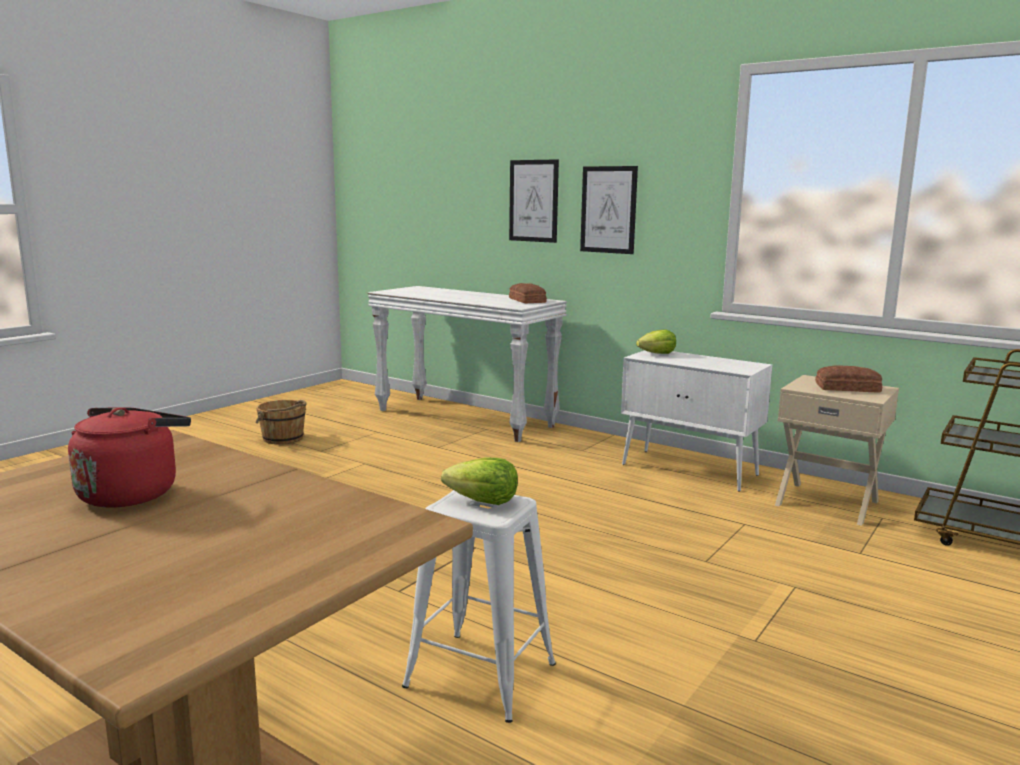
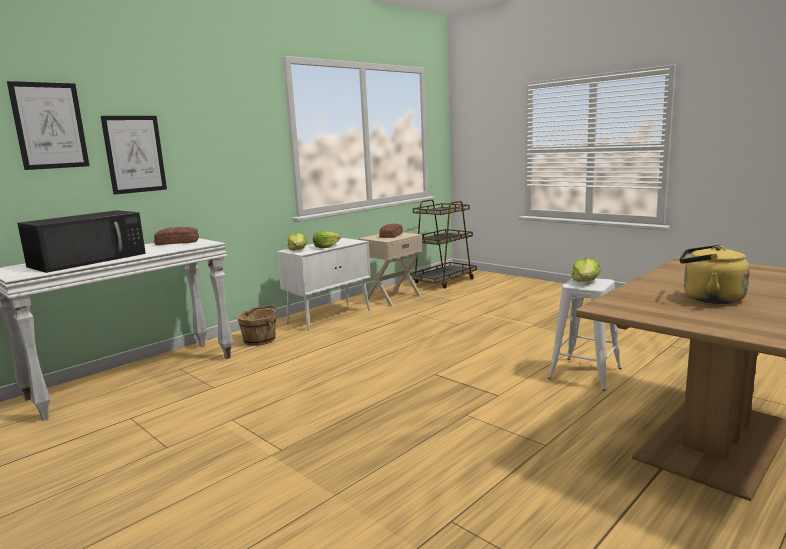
camera: 80 degrees left, 0 degrees up
(132, 493) = (708, 298): red kettle -> yellow kettle
(283, 438) = (88, 477): brown bucket -> brown bucket (260, 340)
(442, 294) = (89, 259): none -> black microwave
(608, 210) = (209, 156): picture -> picture (50, 126)
(685, 361) = (325, 247): none -> lettuce

